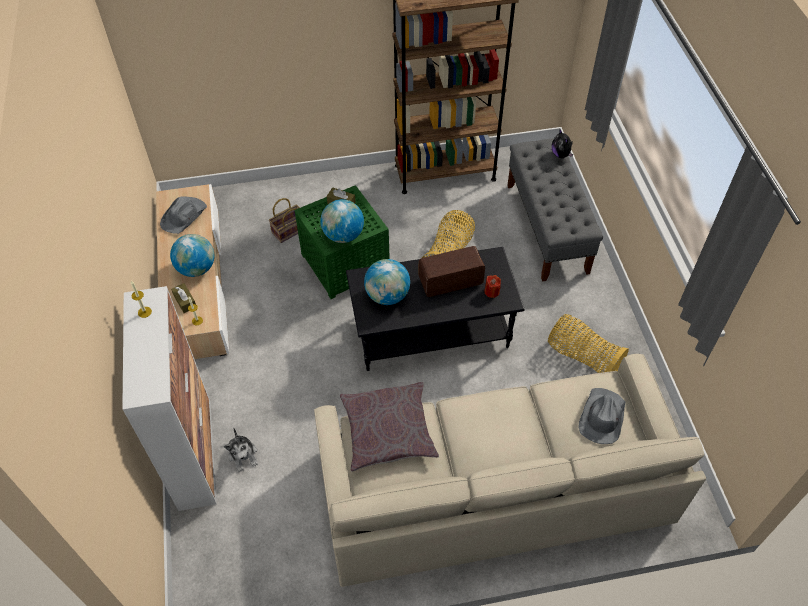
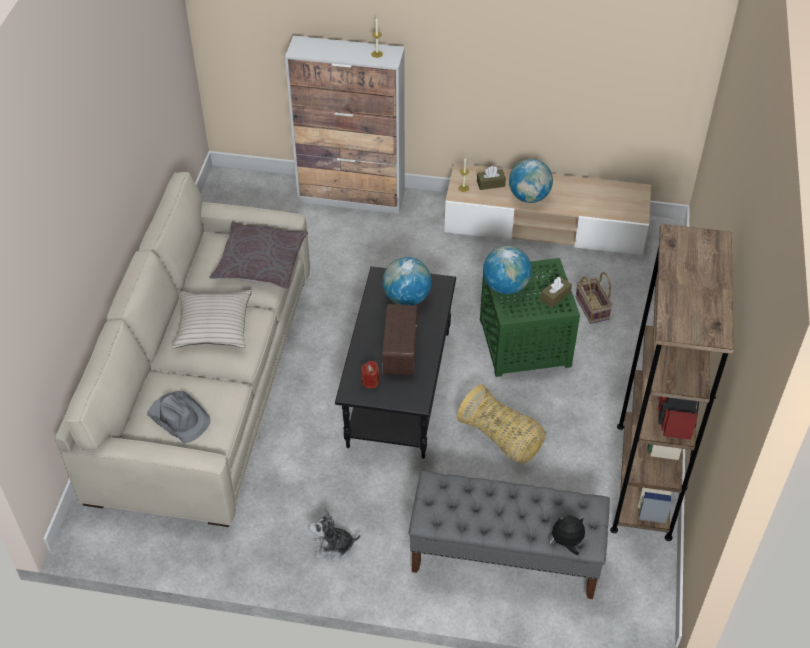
camera: 110 degrees right, 5 degrees down
(184, 216) = (606, 199): grey hat -> none
(243, 455) = (333, 224): plush toy -> plush toy (333, 547)
(487, 437) = (213, 326): none -> beige pillow
(582, 356) = (301, 511): basket -> none

